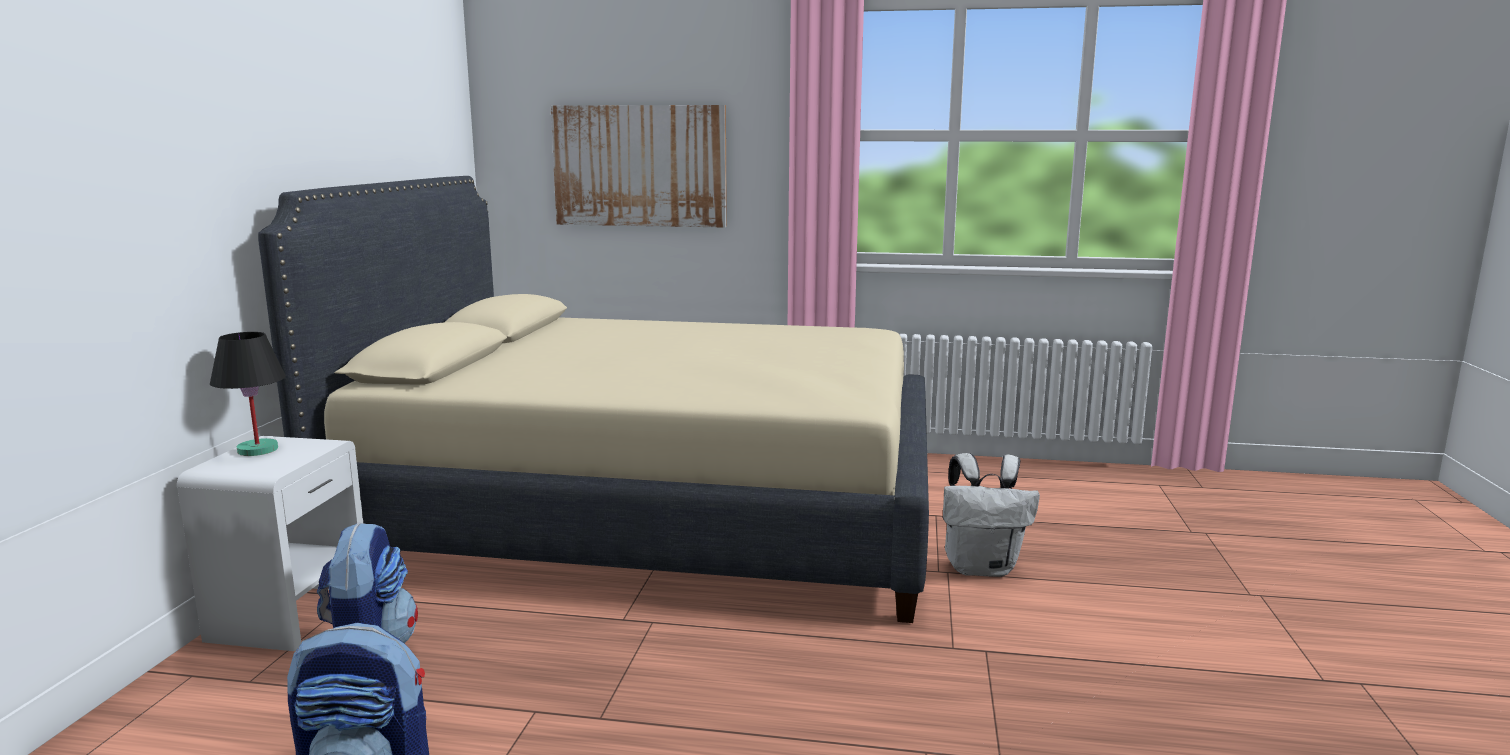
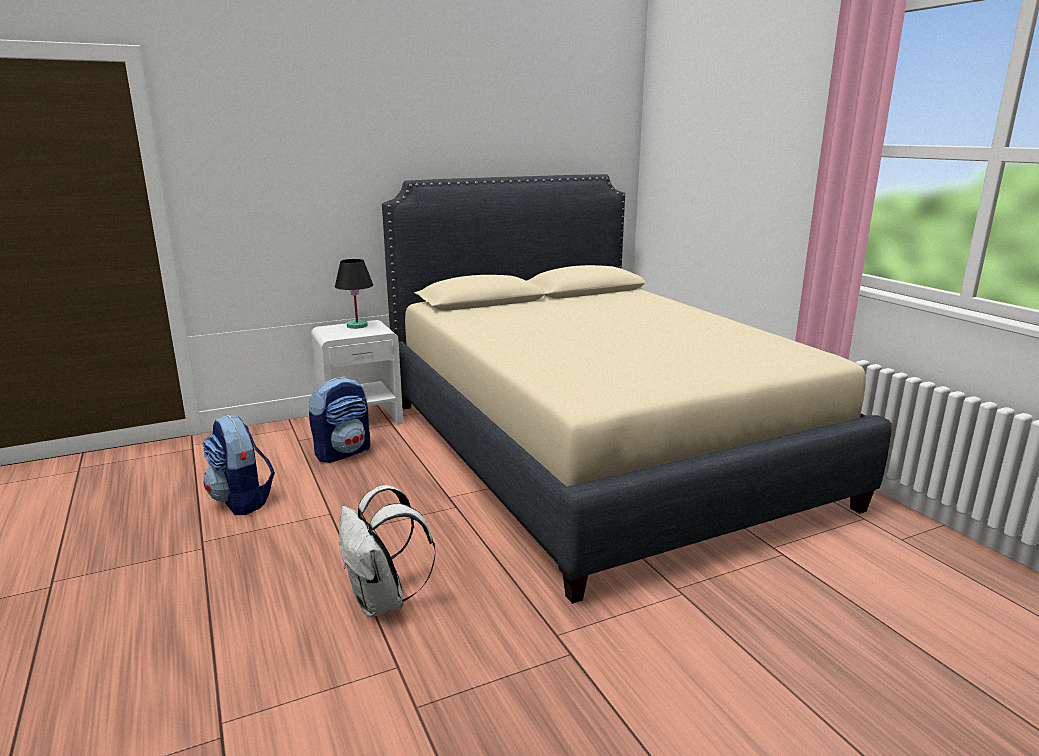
camera: 55 degrees right, 5 degrees up
(639, 166) = (725, 173): picture -> none
(982, 567) = (717, 609): white backpack -> white backpack (383, 602)

